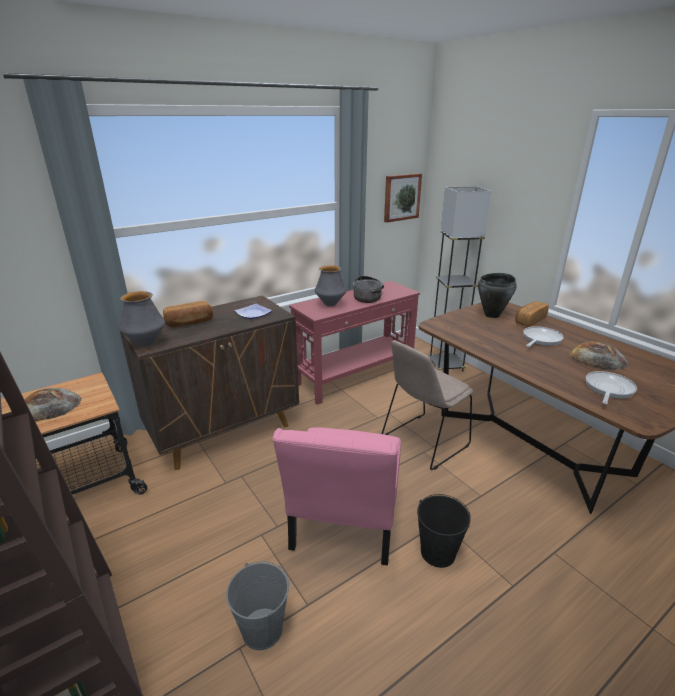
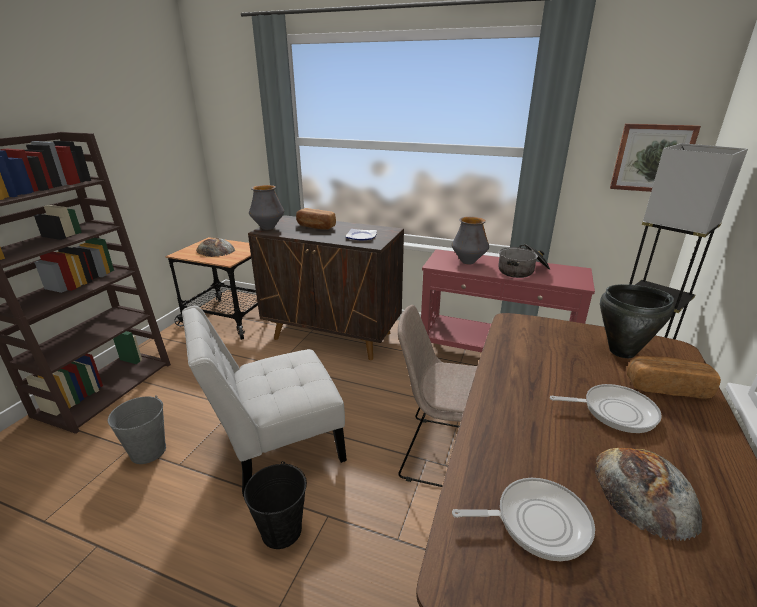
camera: 55 degrees right, 0 degrees up
(343, 524) = (276, 446): pink chair -> white chair

